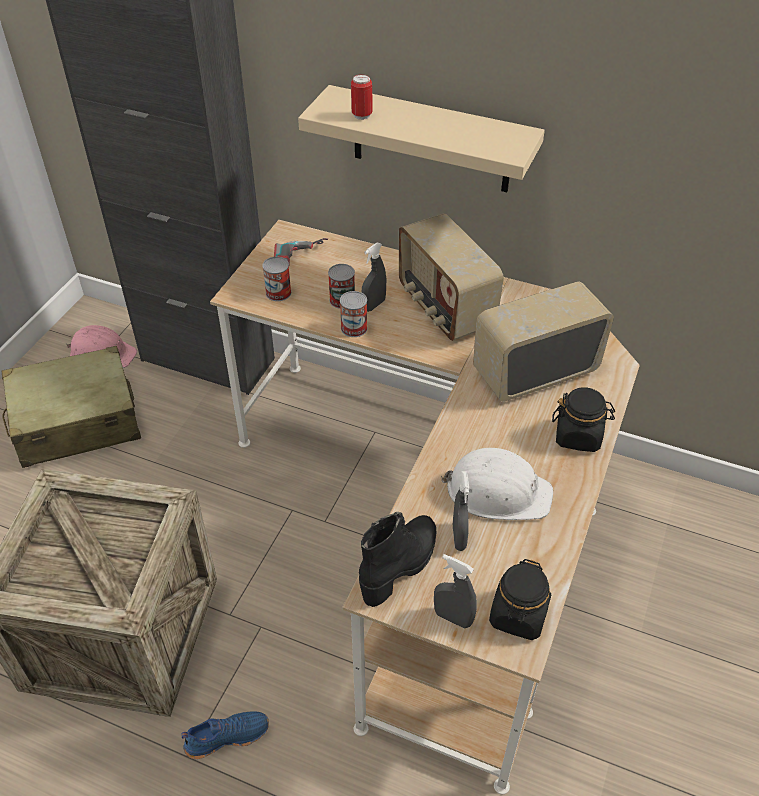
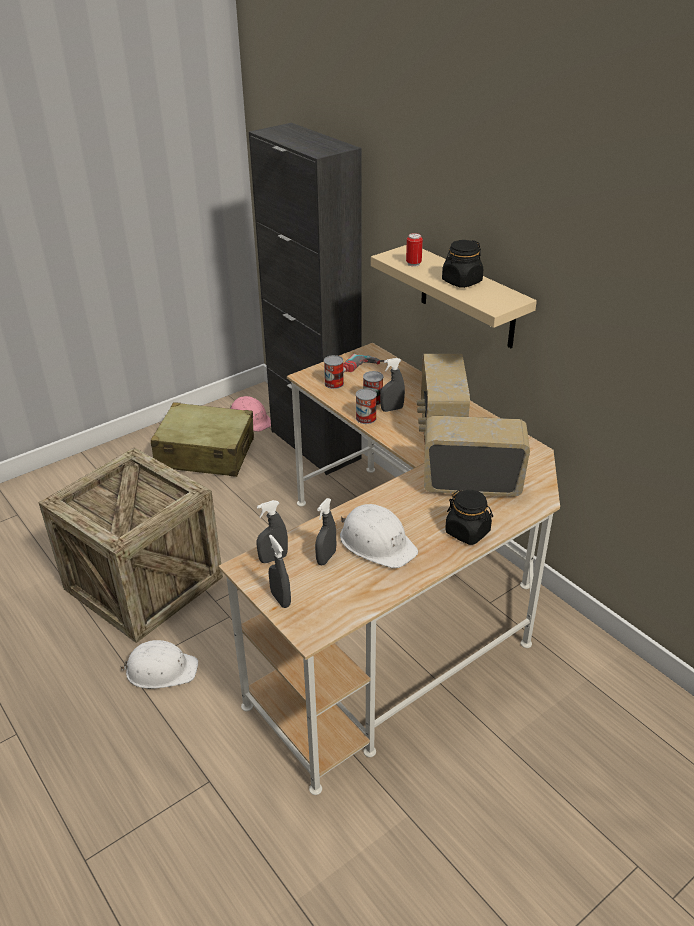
camera: 30 degrees right, 10 degrees down
(227, 736) = (161, 669): blue shoe -> white hard hat
(400, 566) = (273, 558): black boot -> grey spray bottle
(518, 615) = (325, 616): black jar -> black jar (461, 281)

